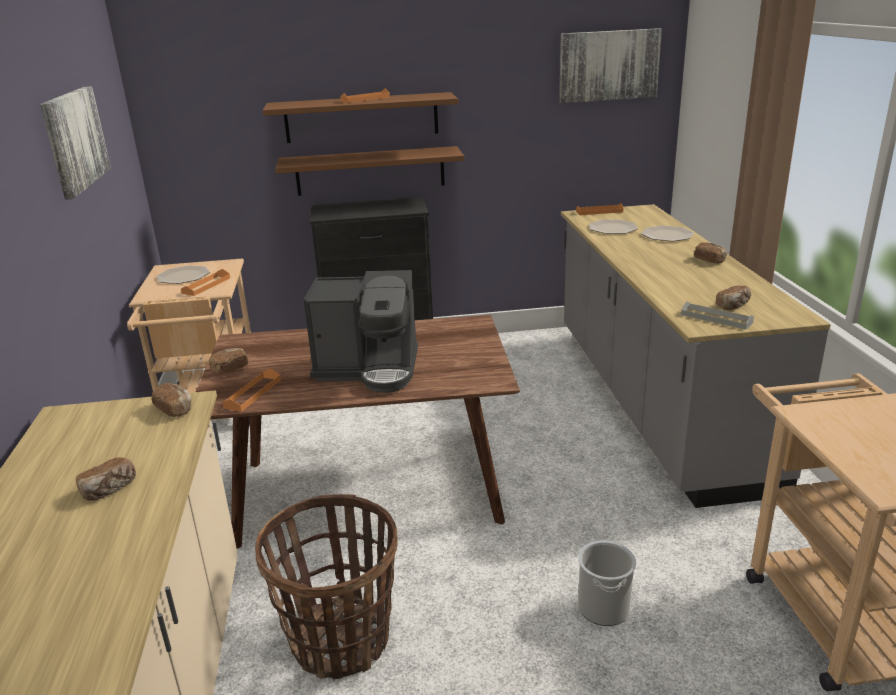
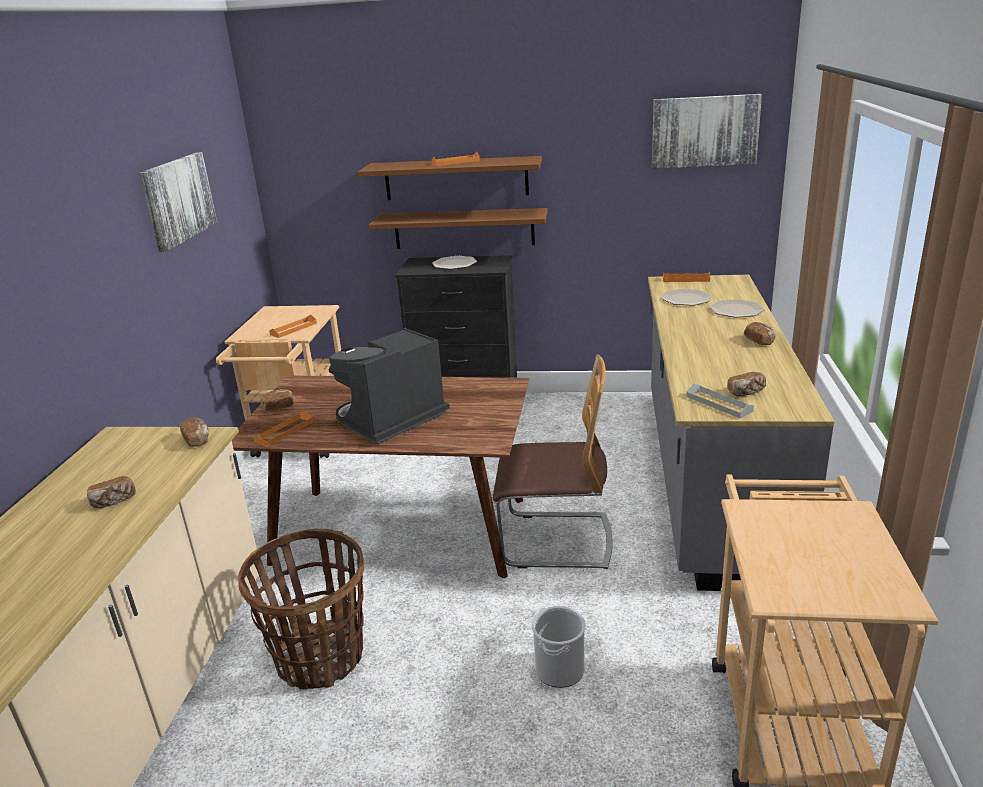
camera: 15 degrees right, 0 degrees up
(184, 276) = (280, 318): plate -> plate (455, 264)
(369, 369) = (390, 420): coffee machine -> coffee machine turned 120 degrees clockwise
(537, 479) = (556, 541): none -> chair

